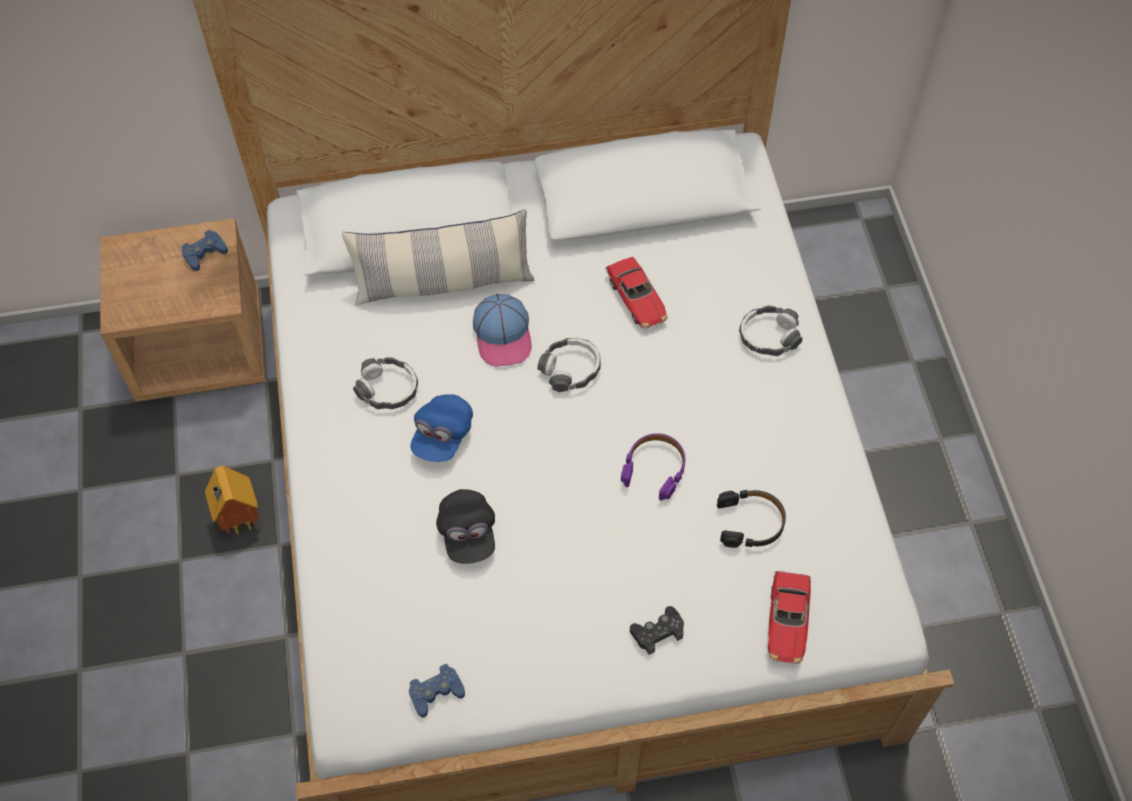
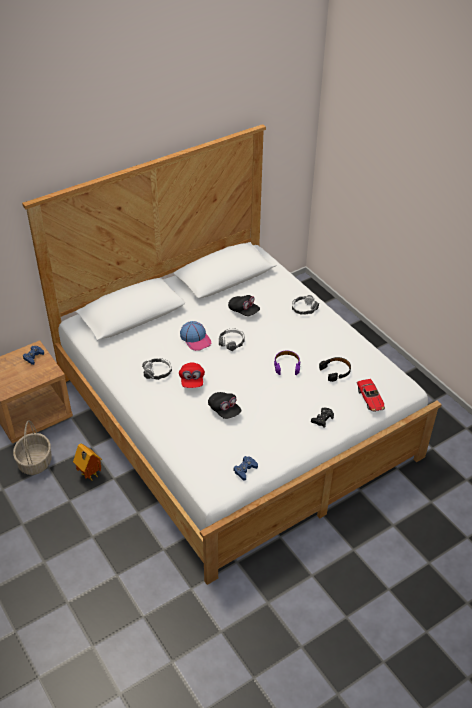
camera: 25 degrees left, 15 degrees down
(159, 455) = (35, 462): none -> basket
(442, 436) = (192, 381): blue cap -> red cap
(443, 283) = (158, 328): pillow -> none
(637, 299) = (243, 311): toy car -> black cap

